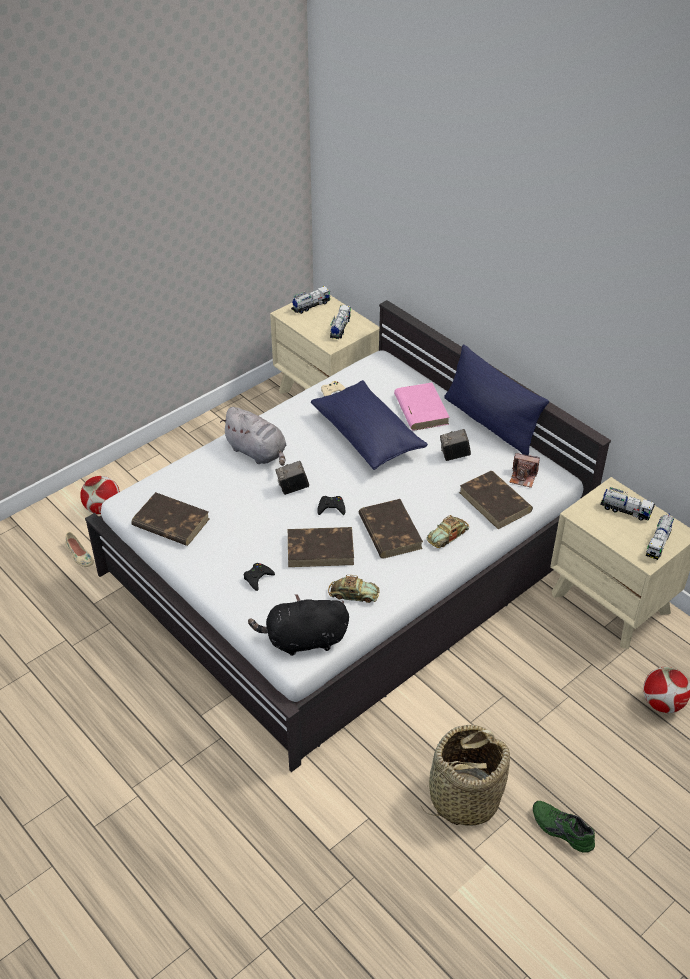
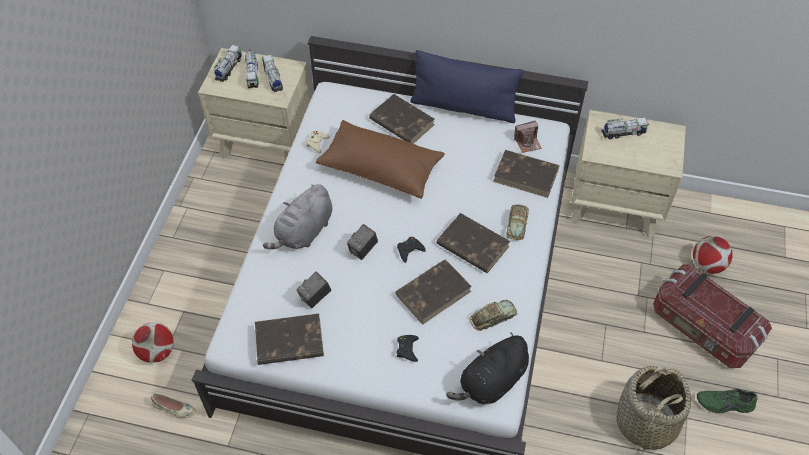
camera: 35 degrees left, 10 degrees up
(258, 452) = (303, 232): grey plush toy -> grey plush toy turned 120 degrees clockwise
(367, 436) = (381, 169): blue pillow -> brown pillow
(421, 409) = (401, 122): pink book -> brown book
(454, 455) = (461, 150): camera -> camera (315, 297)
(601, 754) = (702, 329): none -> storage box
(658, 543) = (665, 148): toy truck -> toy truck (252, 75)

